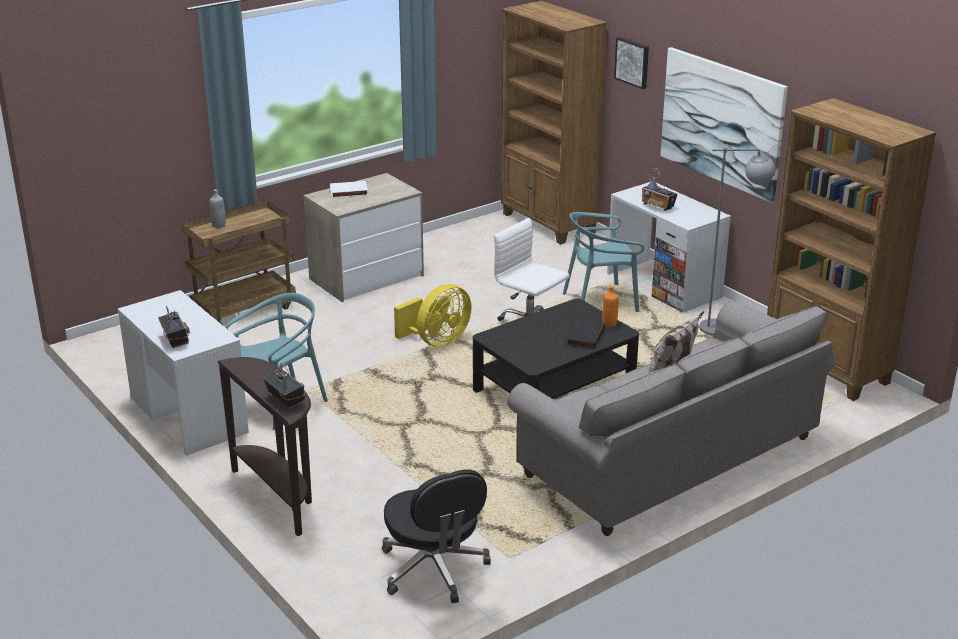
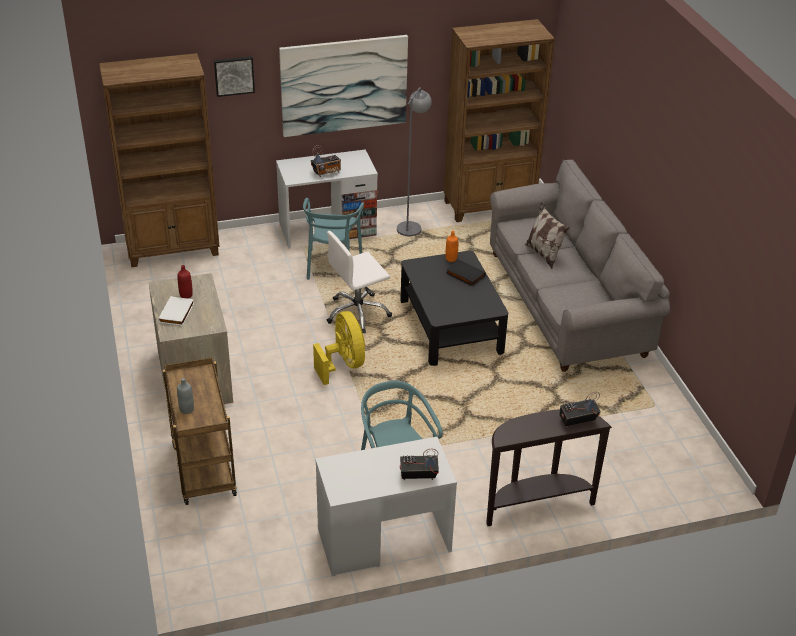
camera: 70 degrees left, 10 degrees up
(378, 190) = (186, 295): none -> red bottle
(434, 570) = (657, 444): black office chair -> none

